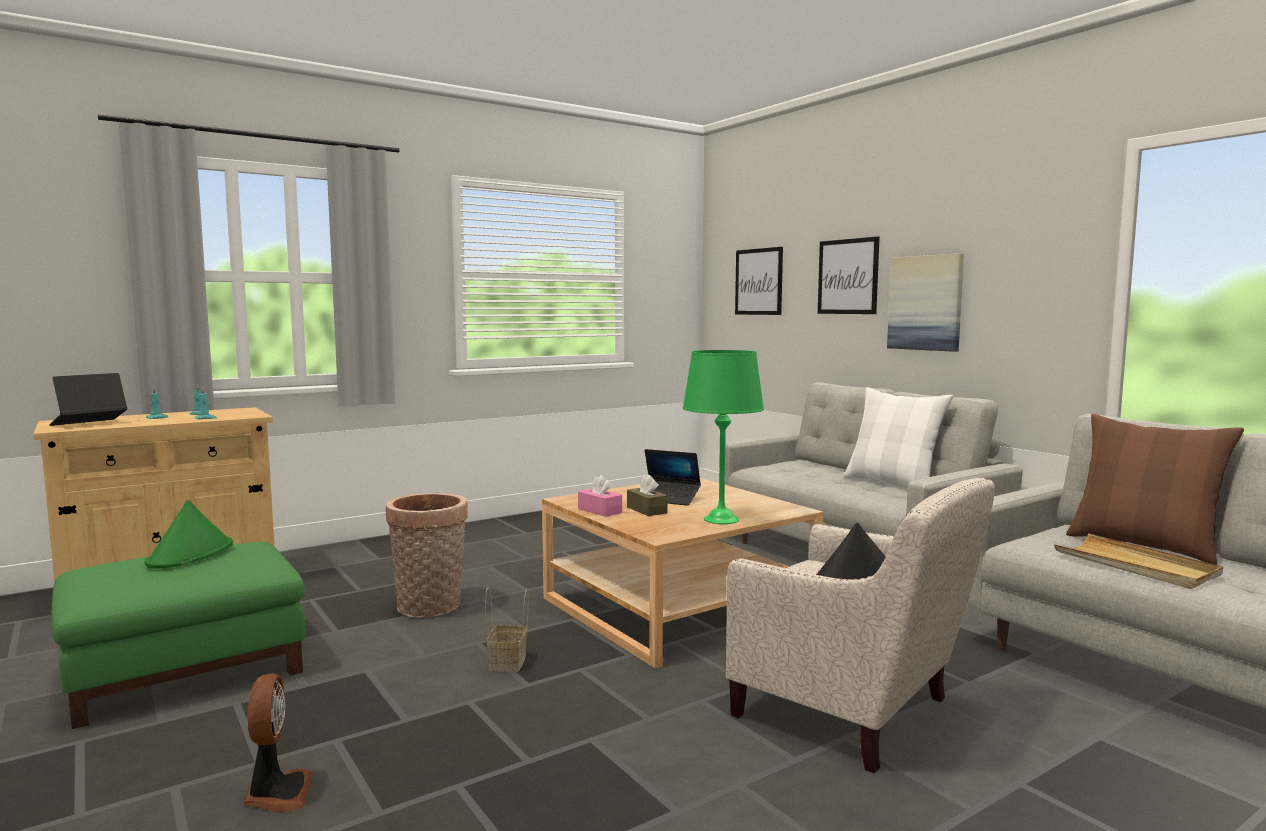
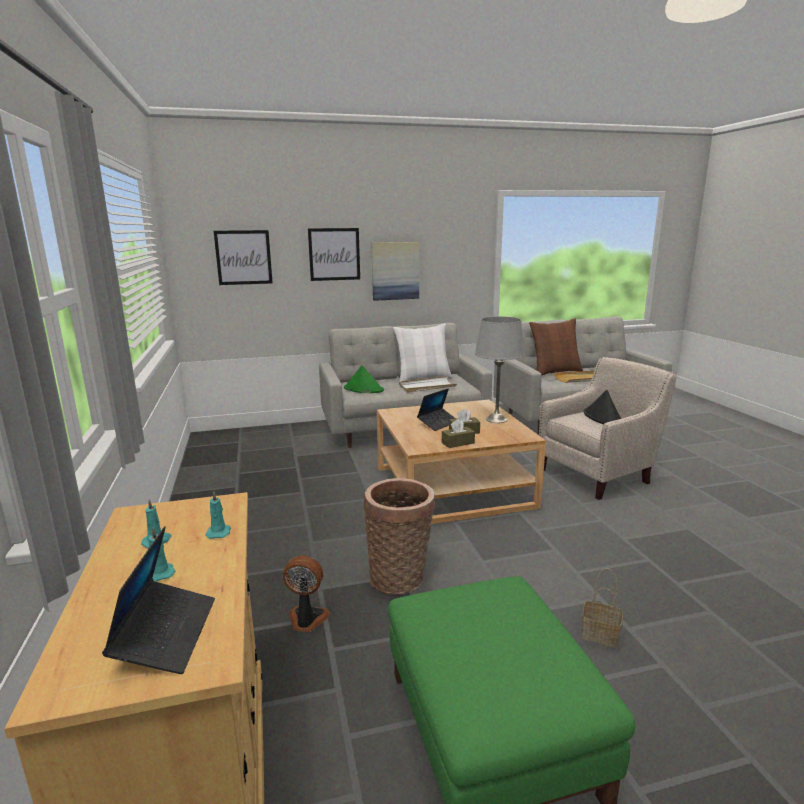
camera: 70 degrees left, 10 degrees up
(89, 424) = (166, 634): laptop -> laptop turned 150 degrees counterclockwise
(191, 554) = (469, 631): green hat -> green hat (363, 389)
(277, 793) = (700, 653): fan -> fan (307, 620)
(508, 663) = (521, 553): basket -> basket (601, 634)
(599, 510) = (458, 443): pink tissue box -> brown tissue box
(721, 519) = (496, 419): green table lamp -> grey table lamp
(850, 487) = (427, 387): none -> white tray

